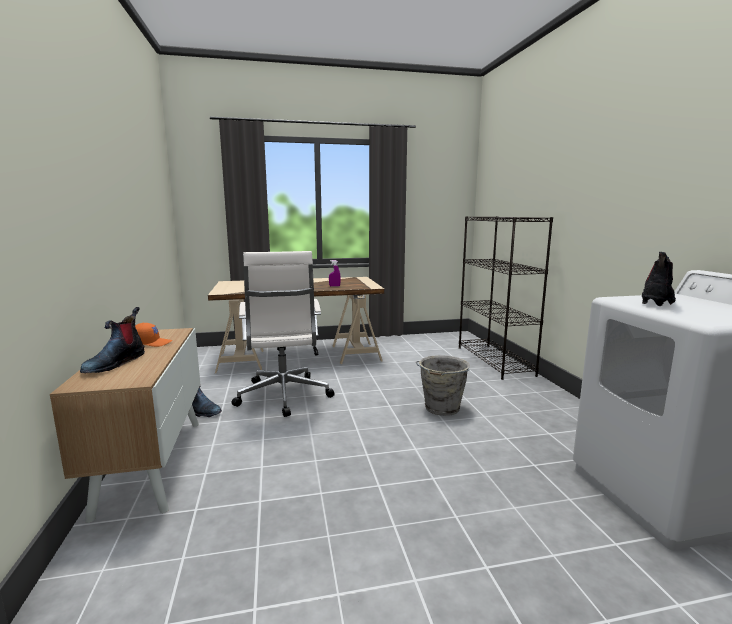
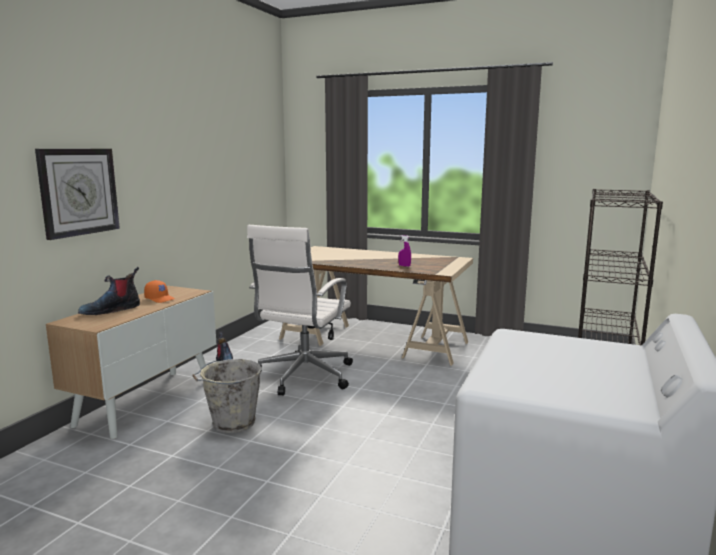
camera: 35 degrees right, 0 degrees up
(56, 215) = (78, 192): none -> wall clock
(441, 408) = (436, 435): grey bucket -> grey bucket (232, 423)
(657, 301) = (548, 349): boot -> none

